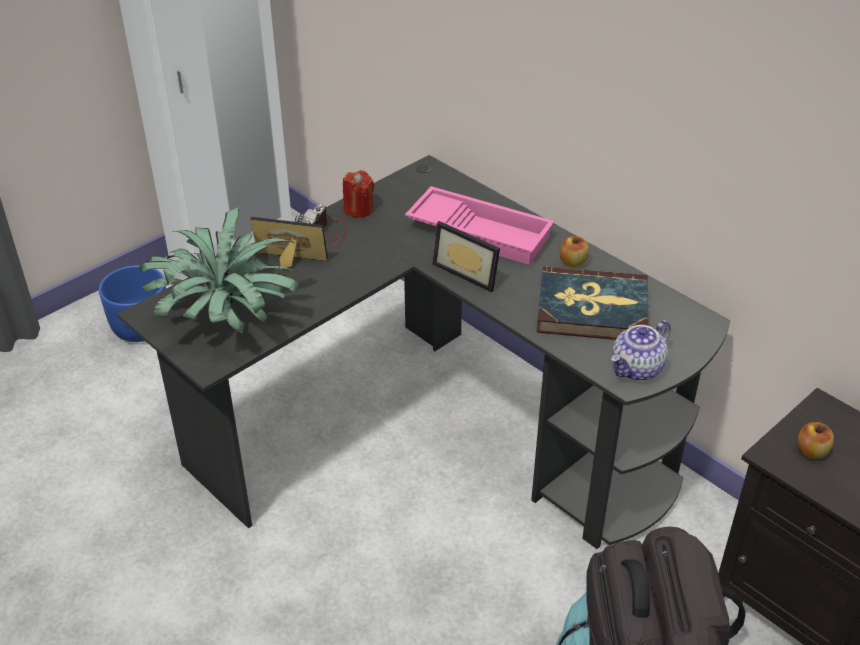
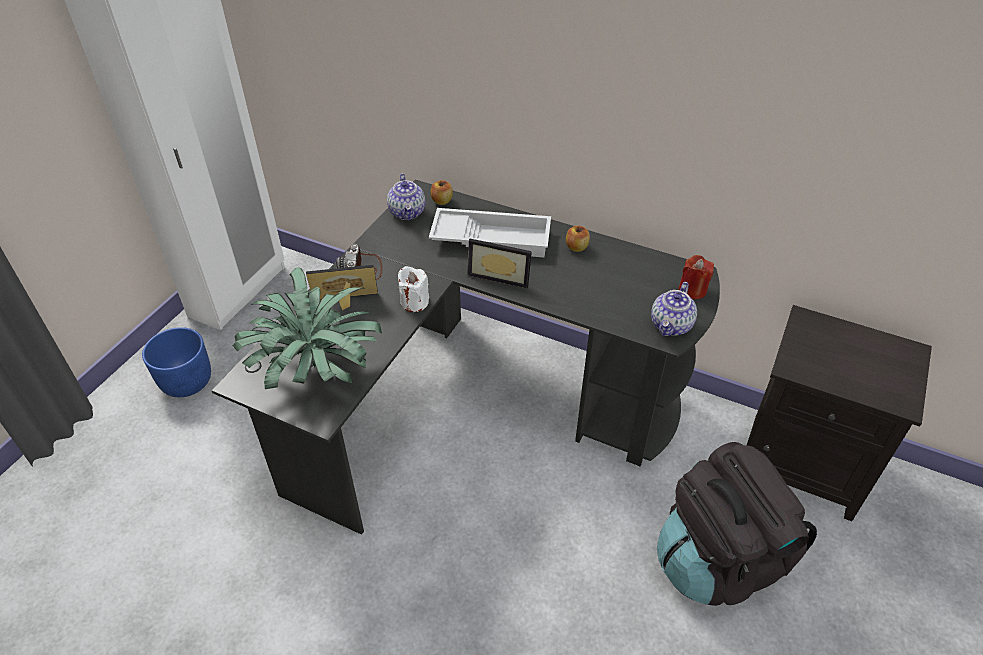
camera: 20 degrees left, 5 degrees up
(358, 209) = (381, 240): red candle -> red candle (692, 290)
(360, 278) = (414, 302): none -> white candle
(402, 187) = (408, 212): none -> teapot
(481, 232) = (492, 238): pink tray -> white tray
(592, 309) = (612, 283): book -> none
(811, 451) = (816, 357): apple -> apple (442, 201)

